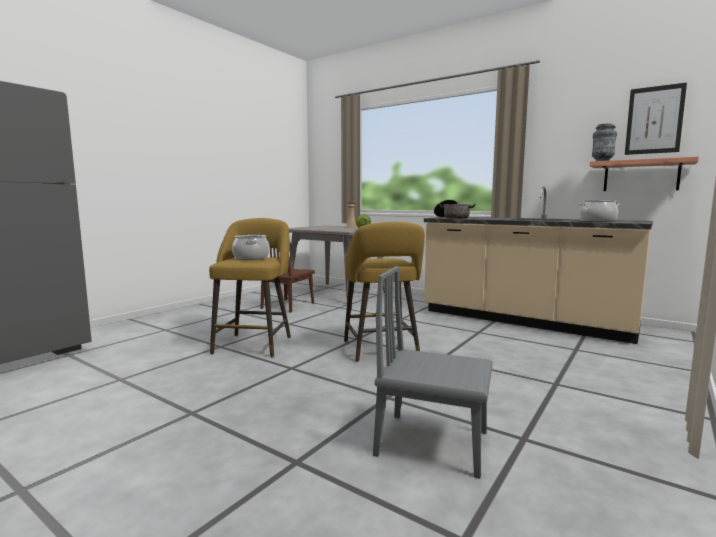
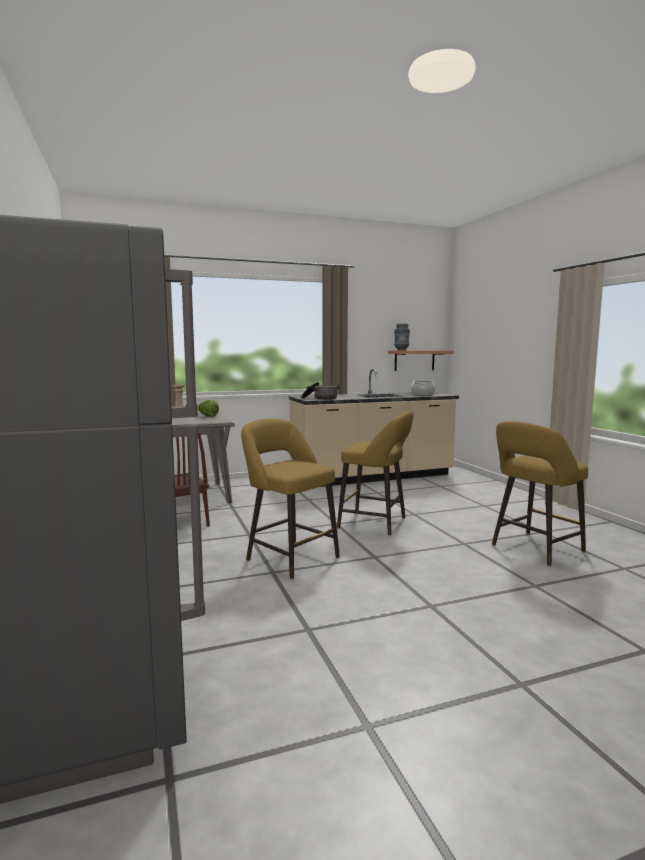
camera: 55 degrees left, 0 degrees up
(251, 258) = (292, 464): cooking pot -> none
(432, 443) = (534, 549): grey chair -> yellow stool
(654, 120) = (419, 322): picture -> none

